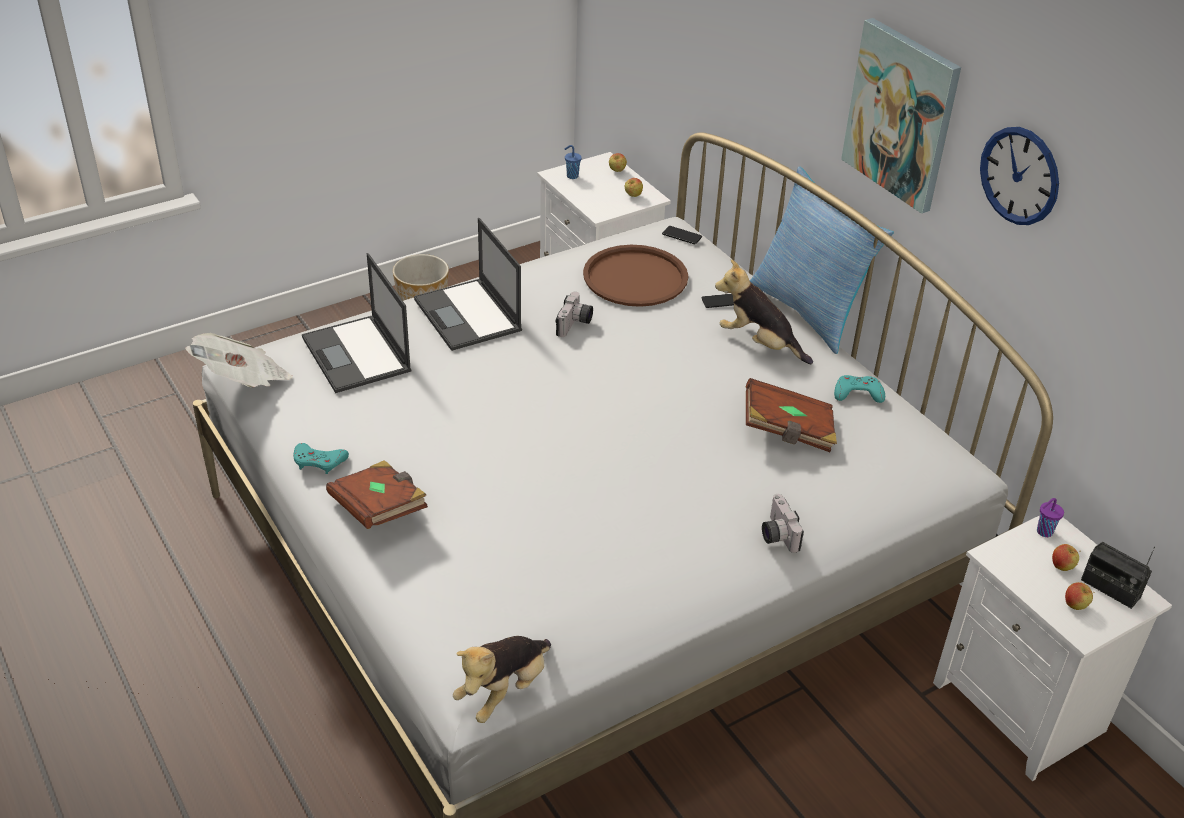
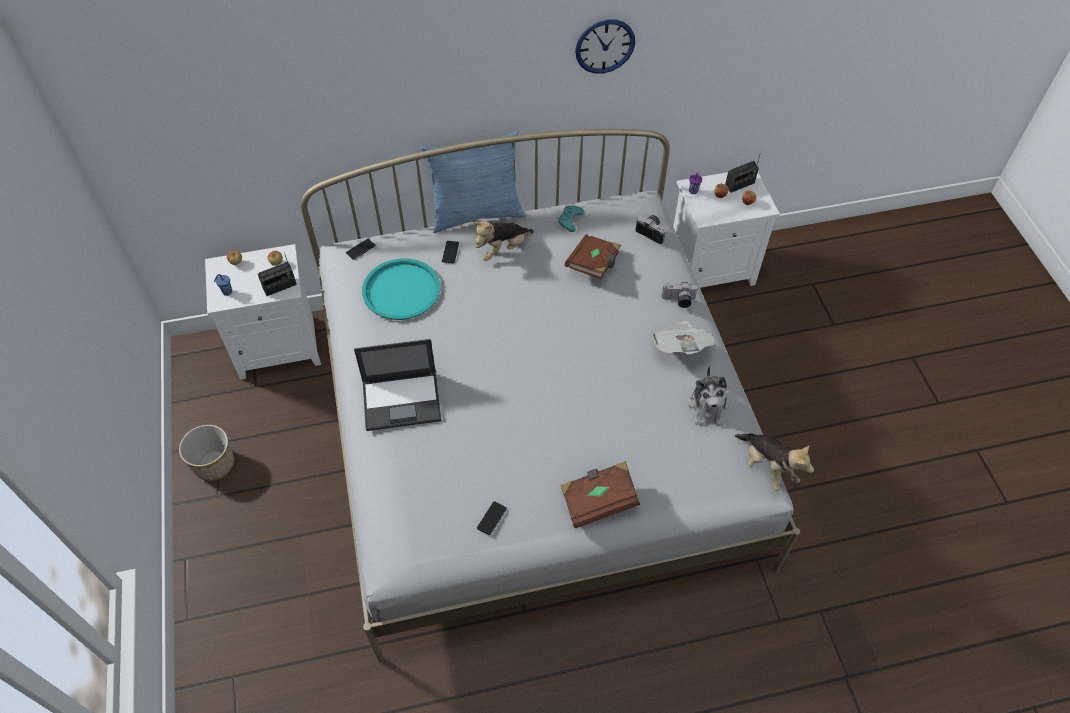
camera: 70 degrees left, 15 degrees up
(243, 381) = (420, 567): newspaper -> newspaper (680, 347)
(319, 461) = (536, 529): turquoise game controller -> none
(324, 421) = (491, 518): none -> phone
(357, 355) = (421, 482): laptop -> none
(575, 325) = (442, 340): camera -> camera (652, 232)
(588, 600) = (708, 406): none -> plush toy
(601, 206) = (279, 286): none -> radio
(635, 277) = (401, 290): brown tray -> turquoise tray
(901, 115) = (500, 67): picture -> none

